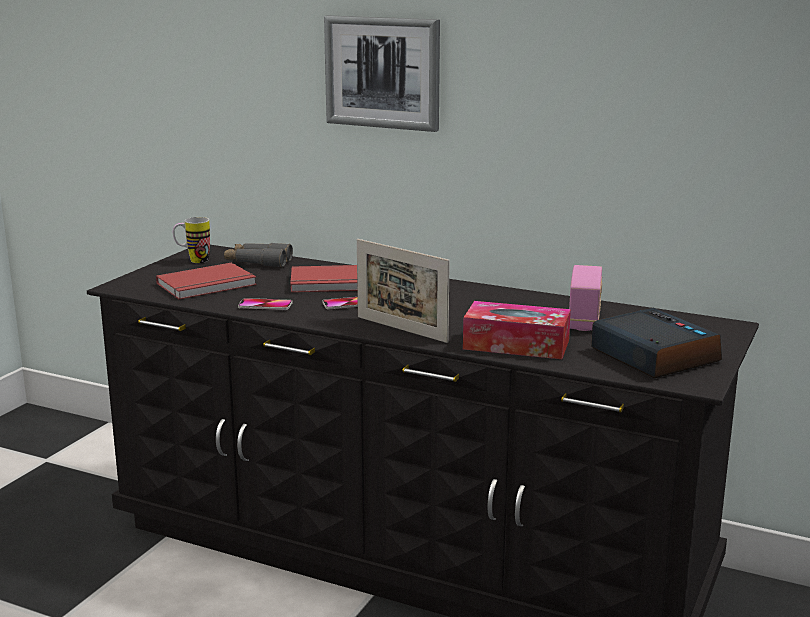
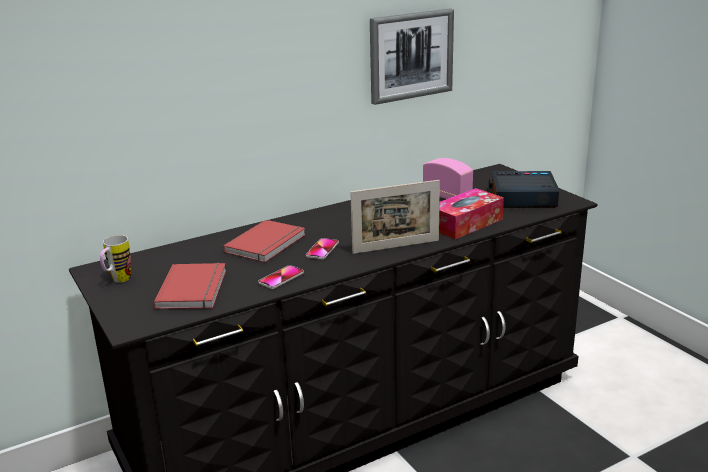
camera: 55 degrees left, 5 degrees up
(258, 262) = (169, 257): grey binoculars -> none
(383, 72) = (241, 57): picture -> picture (410, 55)

